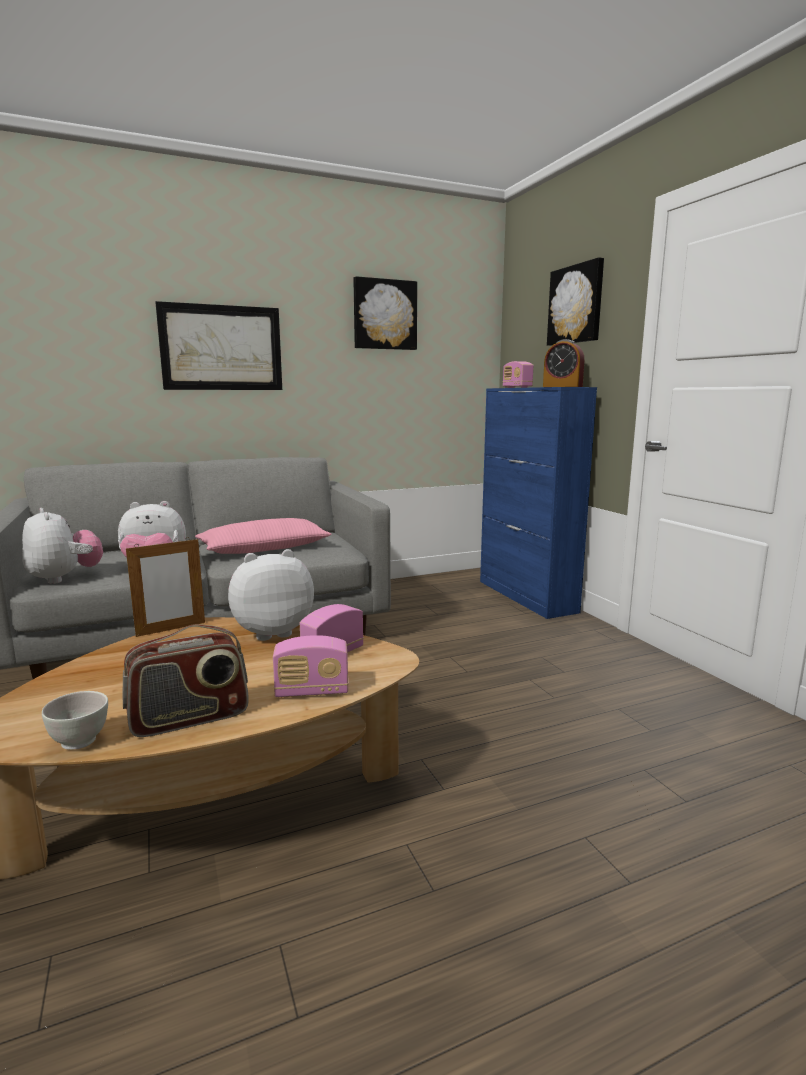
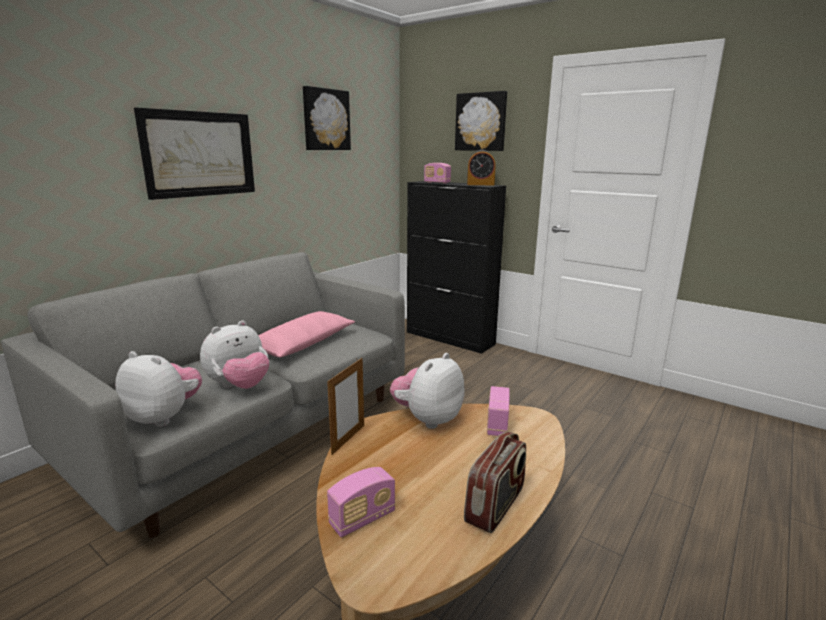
camera: 30 degrees left, 5 degrees up
(80, 741) = (457, 554): white bowl -> none
(312, 691) = (532, 457): radio -> radio (362, 519)
(526, 596) = (450, 338): blue cabinet -> black cabinet

